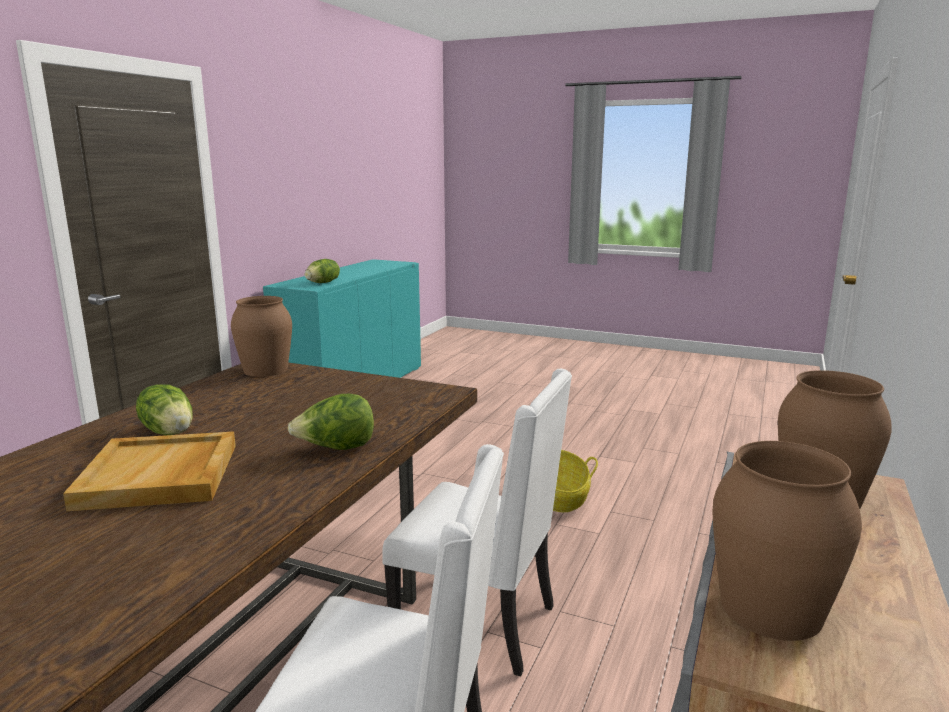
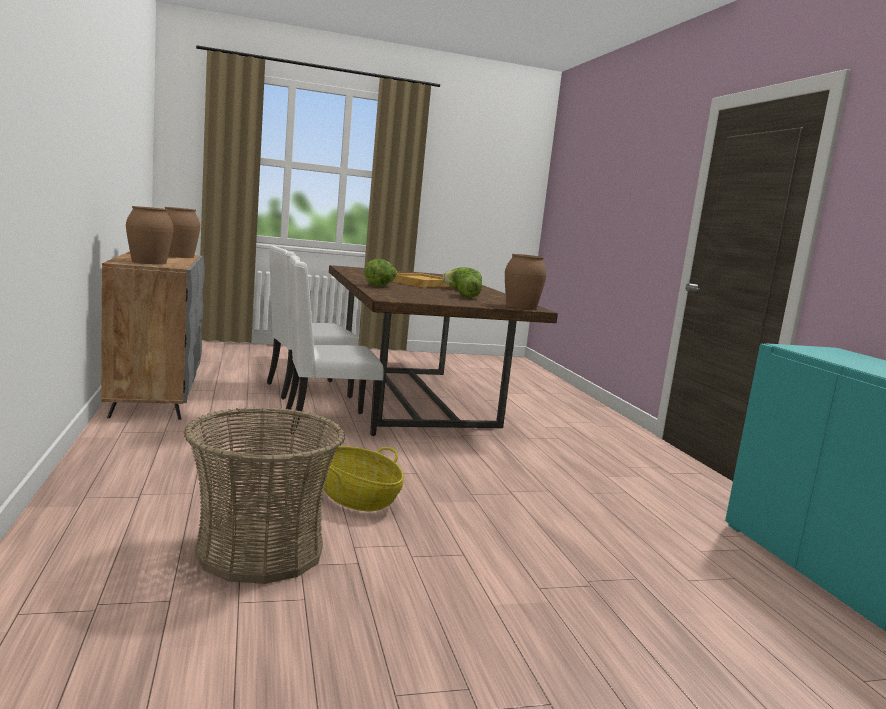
camera: 140 degrees right, 5 degrees down
(323, 283) = (826, 355): lettuce -> lettuce (466, 297)
(657, 474) = (260, 551): none -> basket

